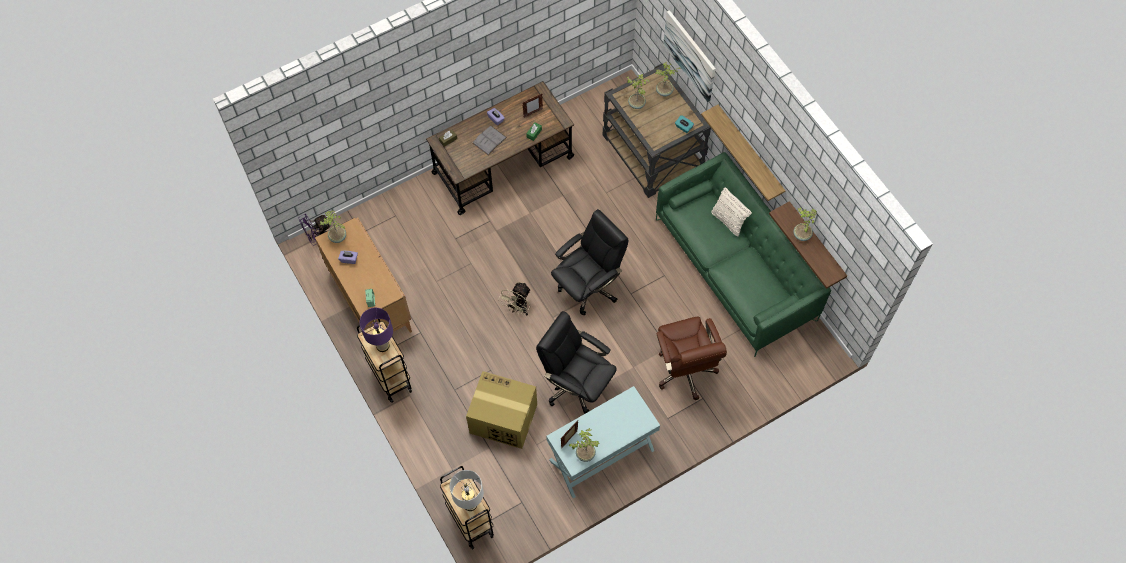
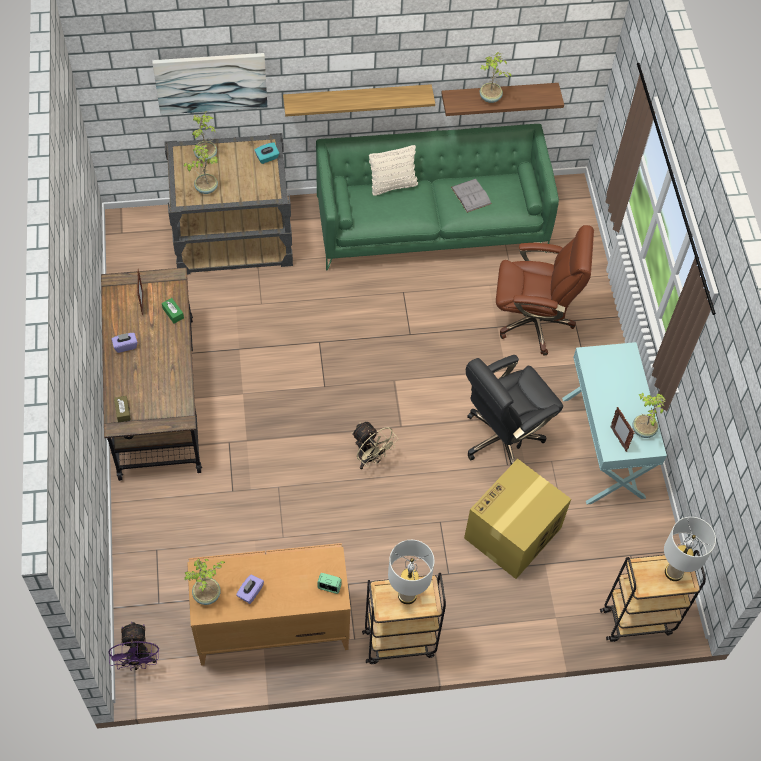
camera: 70 degrees left, 5 degrees down
(383, 346) = (407, 595): purple table lamp -> white table lamp
(489, 140) = (153, 365): grey book -> grey book (471, 195)
(588, 288) = (381, 374): black office chair -> none

